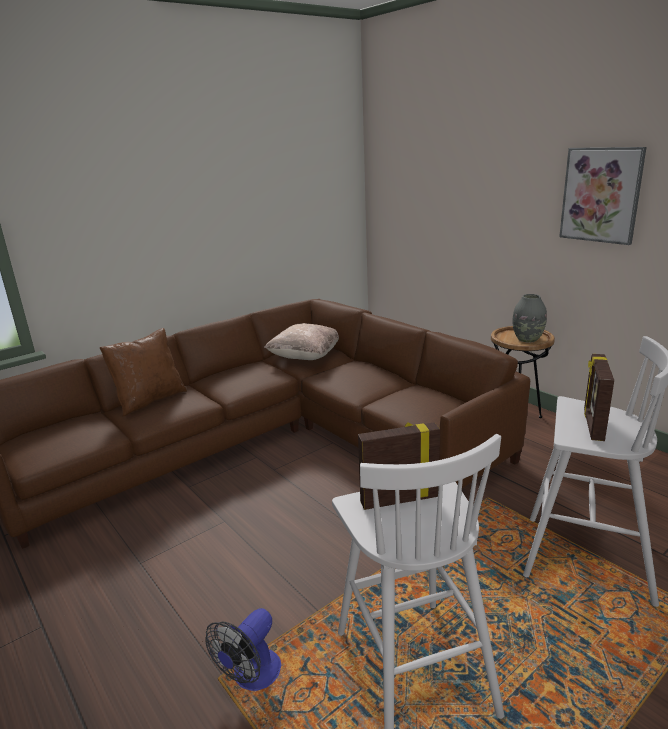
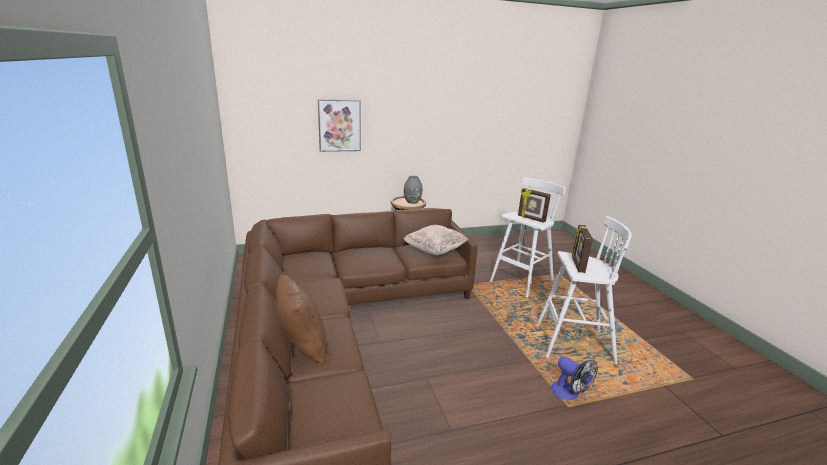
camera: 70 degrees left, 0 degrees up
(305, 357) = (310, 263): beige pillow -> beige pillow (434, 251)
(601, 195) = (424, 117): picture -> picture (339, 125)

